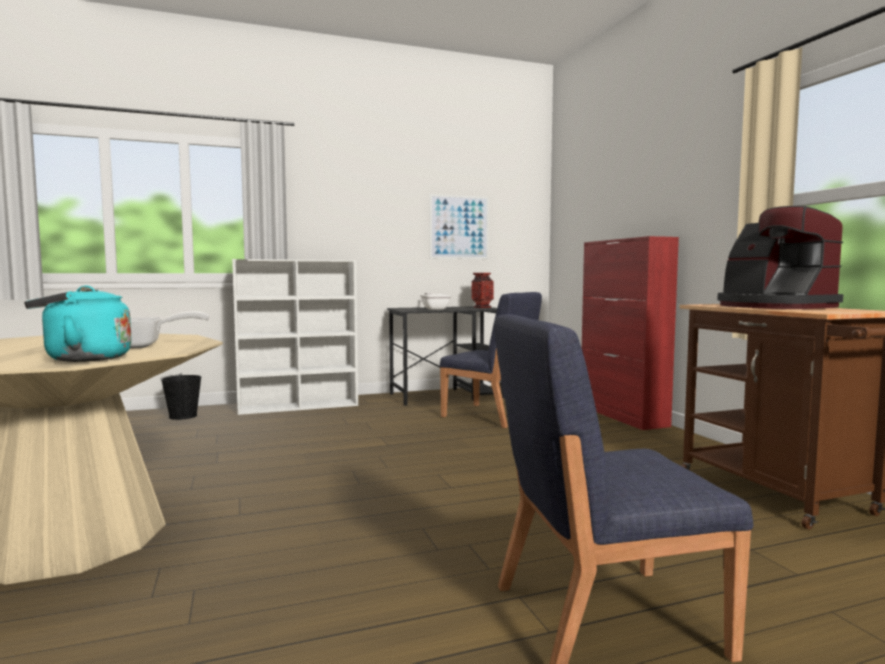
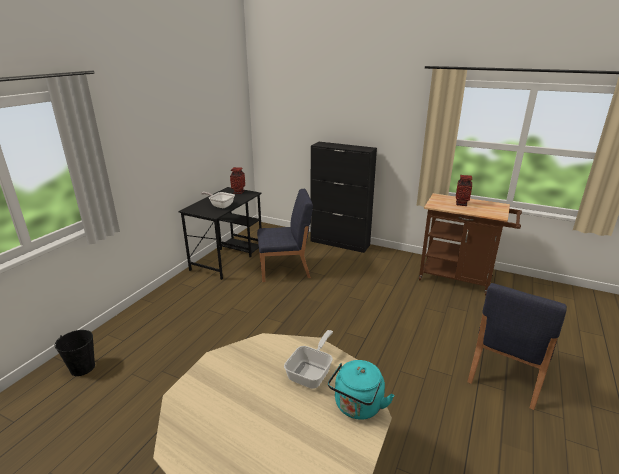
camera: 45 degrees left, 20 degrees up
(299, 406) = (154, 312): white bookcase -> none
(459, 227) = (207, 133): picture -> none
(622, 416) = (340, 243): red cabinet -> black cabinet
(772, 306) = (461, 204): coffee machine -> vase

